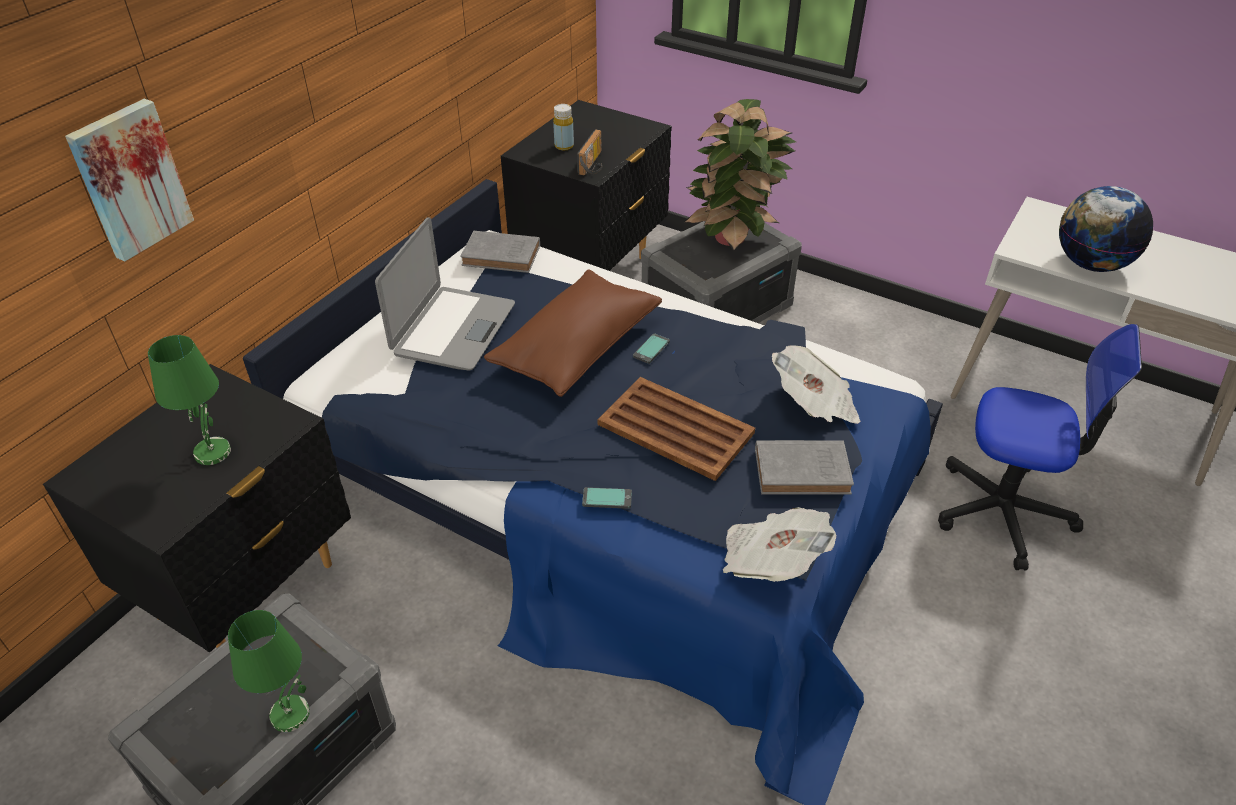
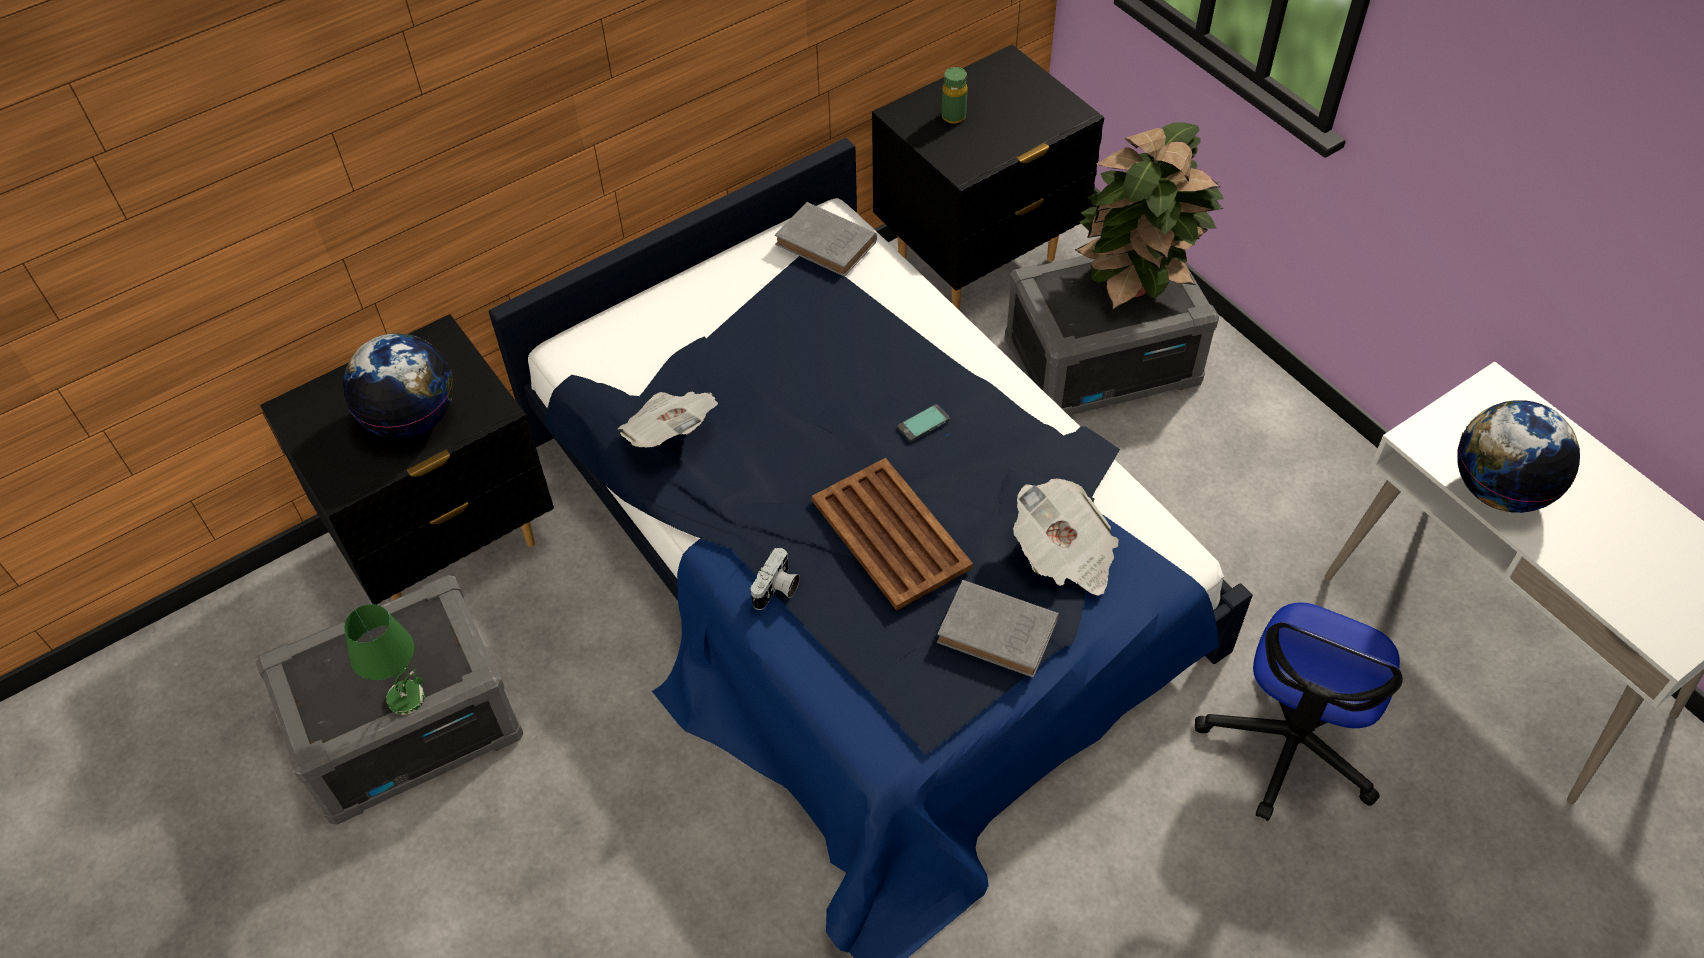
camera: 25 degrees right, 10 degrees up
(129, 179) = (382, 138): picture -> none
(212, 451) = (412, 419): green table lamp -> globe
(453, 329) = (724, 330): laptop -> none
(564, 146) = (953, 116): yellow bottle -> green bottle
(576, 348) = (843, 396): brown pillow -> none
(594, 164) = (974, 155): radio -> none
(607, 498) = (777, 590): phone -> camera
(771, 560) = (903, 720): newspaper -> newspaper (670, 433)
(1003, 511) = (1290, 744): office chair -> office chair turned 75 degrees clockwise

